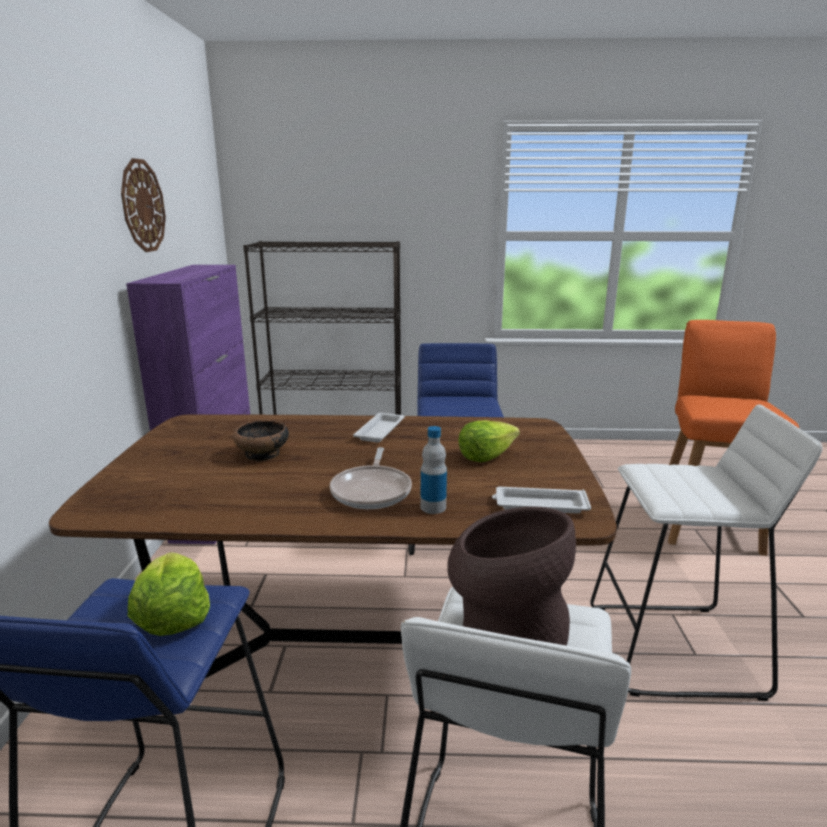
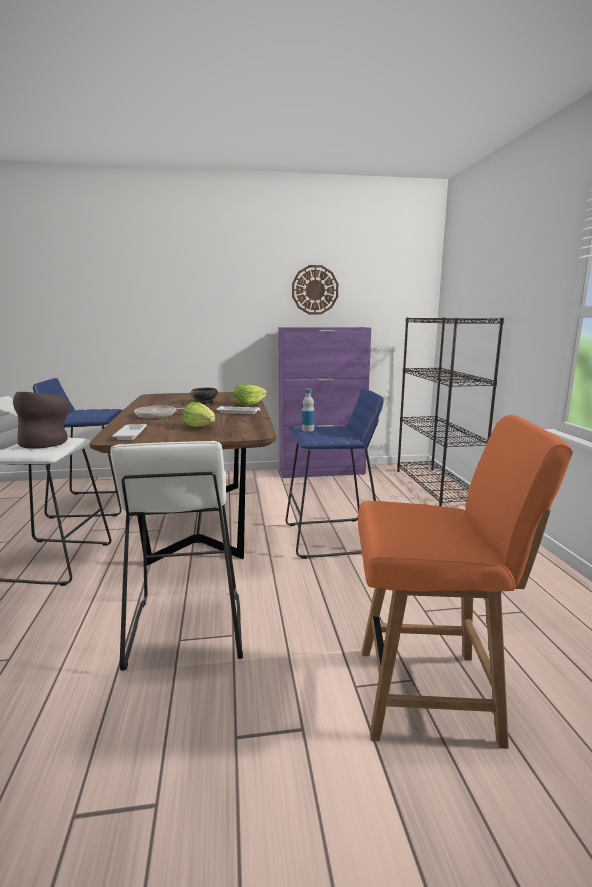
camera: 80 degrees right, 5 degrees down
(172, 616) = (91, 414): lettuce -> lettuce (249, 404)
(433, 507) = (137, 422): bottle -> bottle (308, 430)

